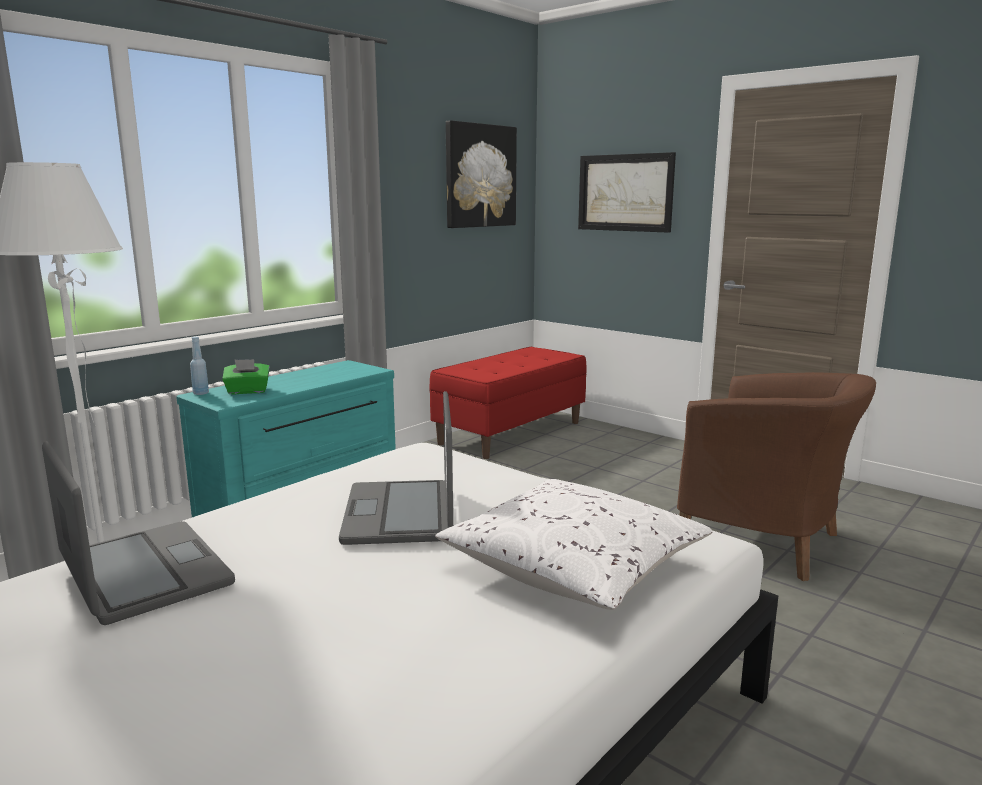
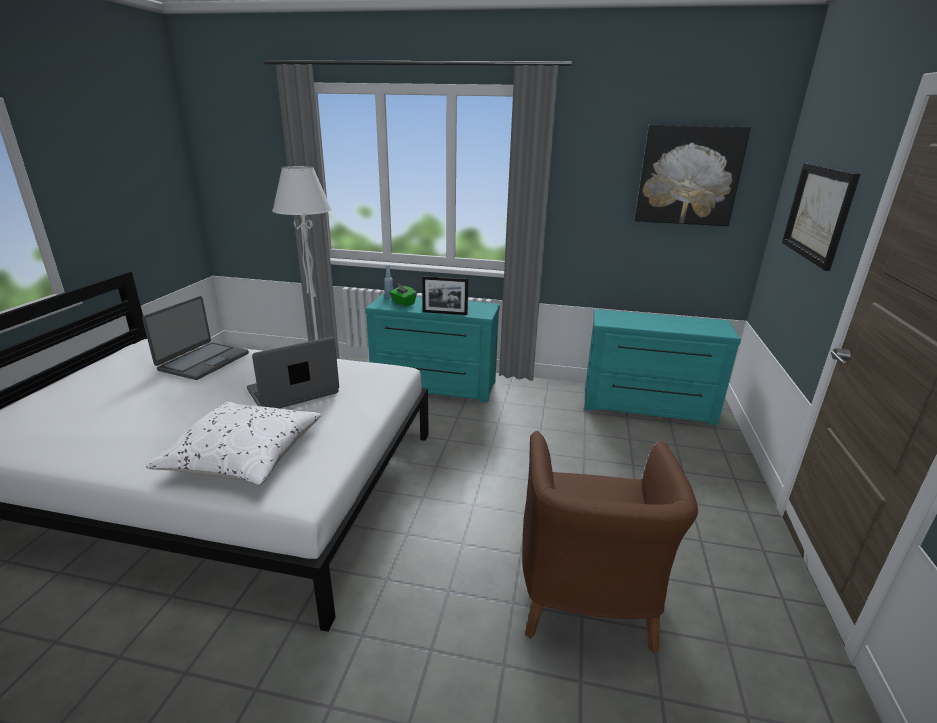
camera: 60 degrees right, 10 degrees up
(332, 381) = (445, 313): none -> picture frame
(510, 432) = (647, 407): red bench -> turquoise dresser

